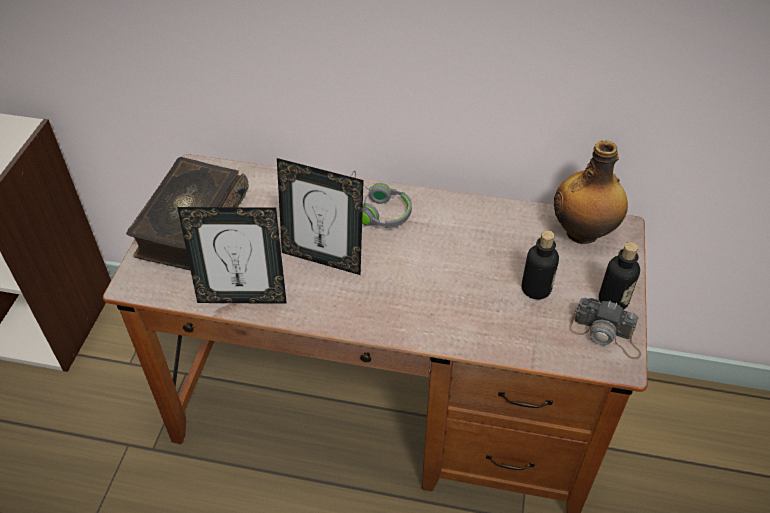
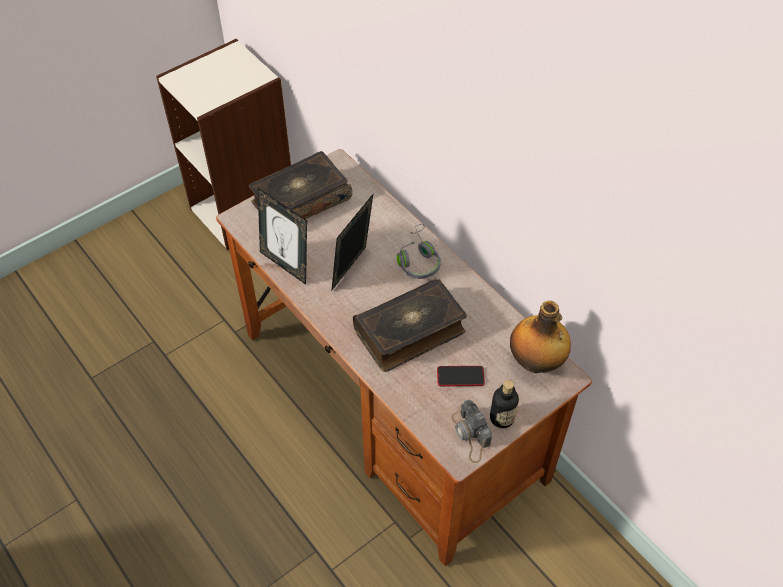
camera: 40 degrees right, 5 degrees up
(323, 258) = (353, 270): picture frame -> picture frame turned 60 degrees clockwise
(444, 279) = (410, 332): none -> book
(536, 289) = (460, 376): bottle -> phone

